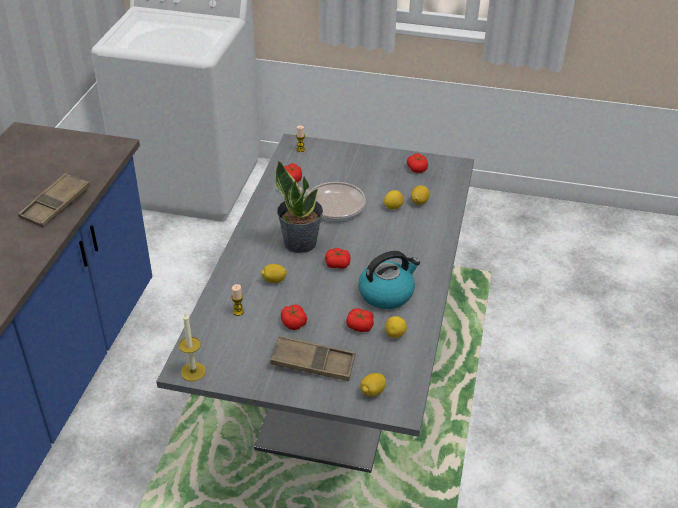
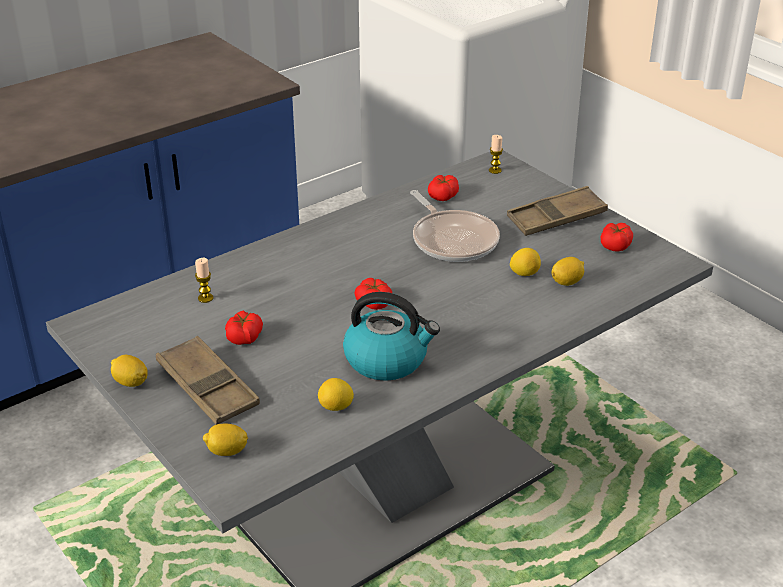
camera: 40 degrees right, 5 degrees down
(56, 204) = (141, 113): brown tray -> brown tray (556, 218)
(193, 371) = (87, 331): candle -> none
(274, 280) = (283, 286): lemon -> lemon (131, 382)
(300, 242) = (363, 262): potted plant -> none
(360, 326) = (309, 377): tomato -> none

